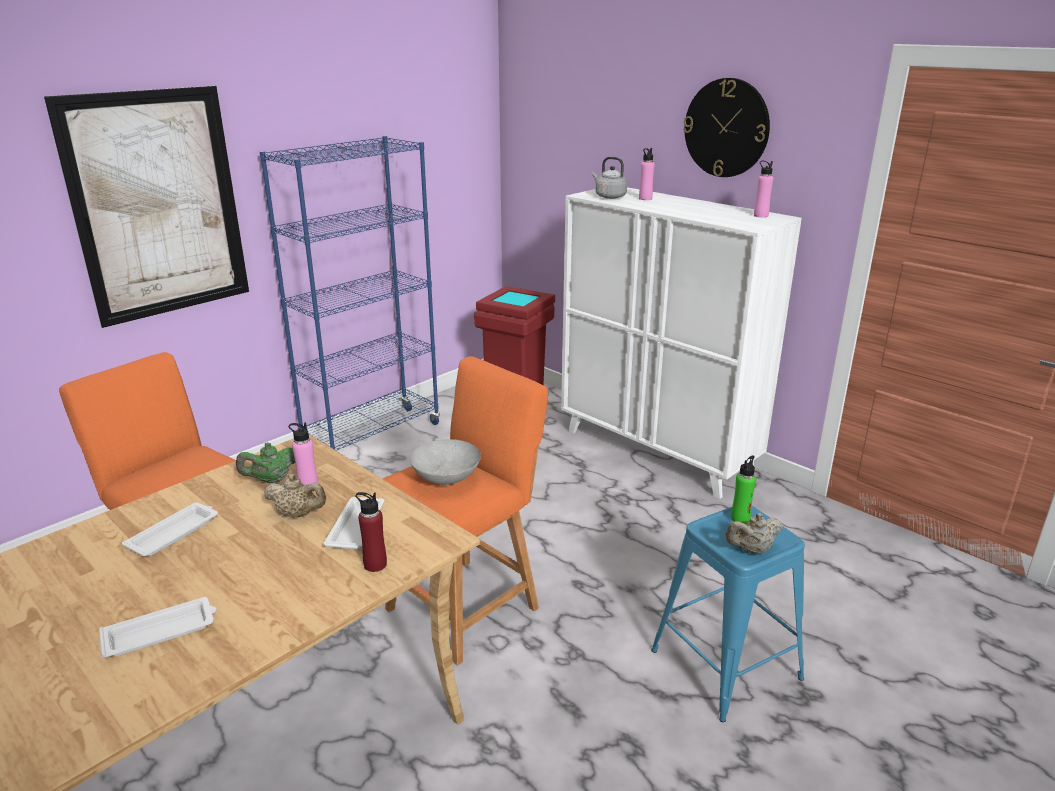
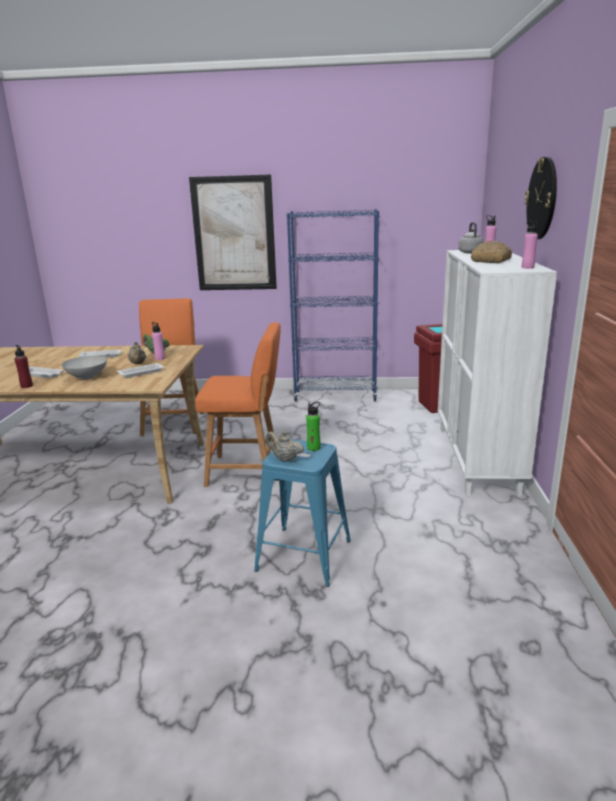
camera: 50 degrees right, 5 degrees down
(375, 564) = (119, 383): red bottle -> red bottle (26, 386)
(446, 480) = (227, 382): grey bowl -> grey bowl (86, 377)
(688, 209) = (490, 261): none -> bread

